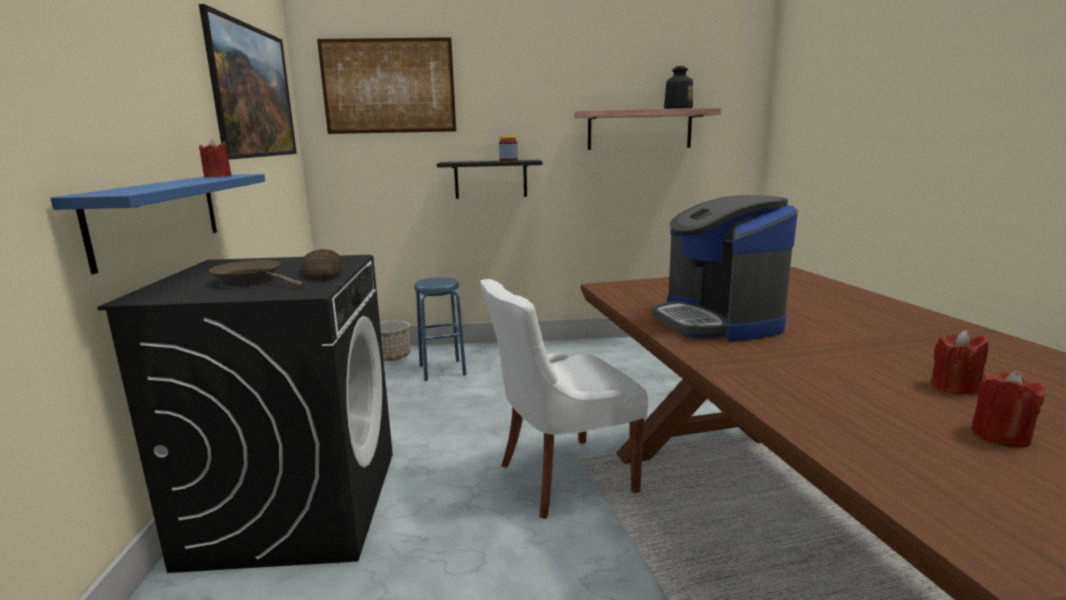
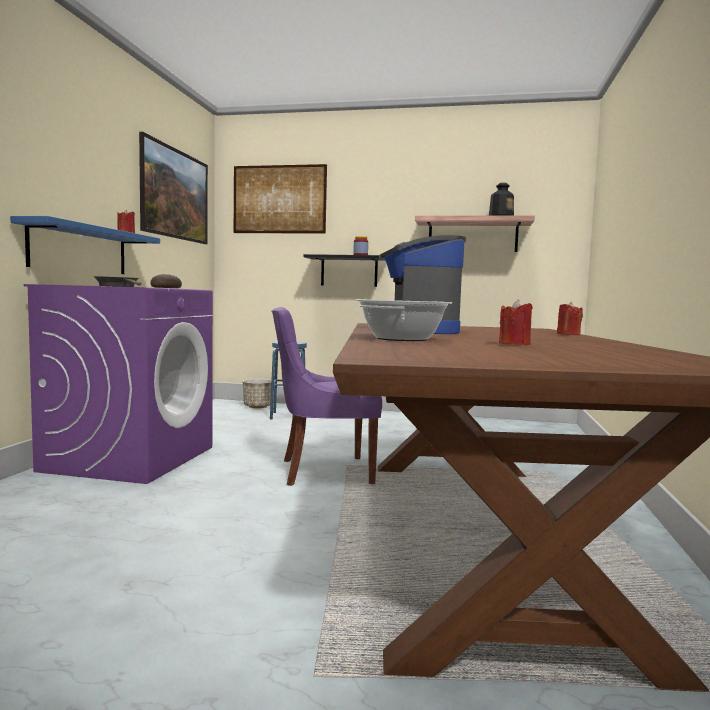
camera: 15 degrees right, 10 degrees down
(296, 505) = (130, 458): black washing machine -> purple washing machine
(562, 477) = (323, 471): white chair -> purple chair
(799, 388) = (401, 339): none -> cooking pot
(1000, 436) = (489, 349): red candle -> red candle (568, 334)

